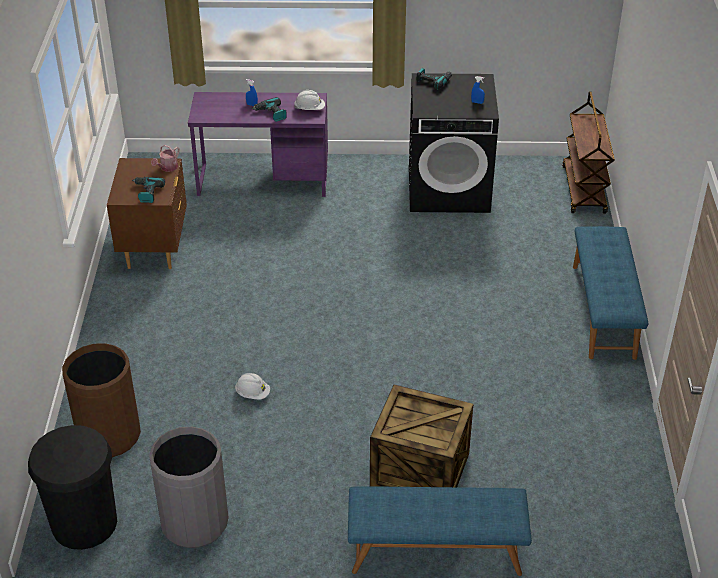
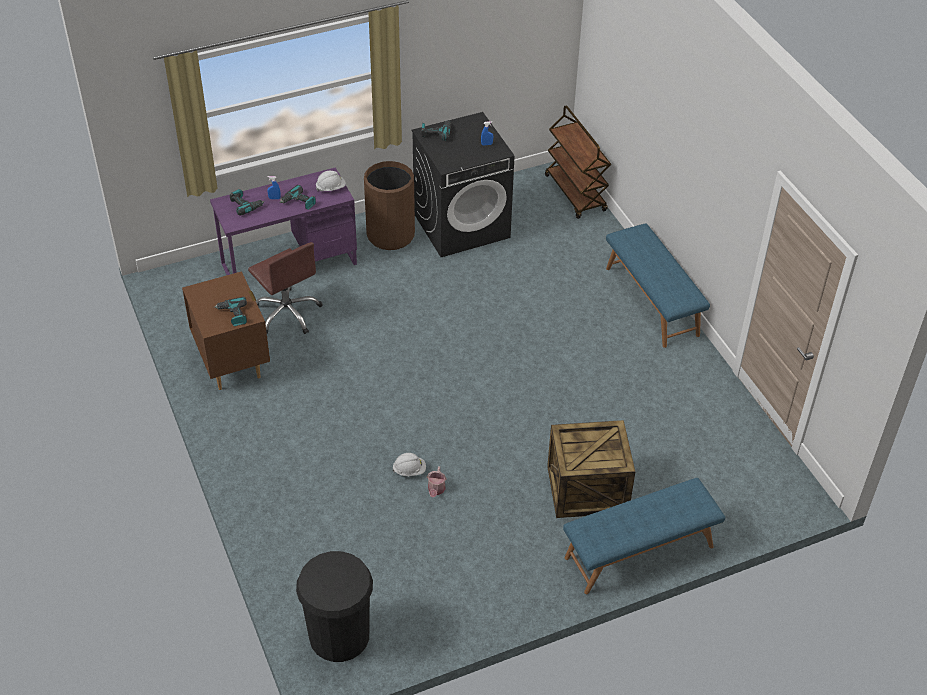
camera: 25 degrees left, 5 degrees up
(109, 435) = (308, 551): brown trash can -> brown trash can (390, 235)
(167, 168) = (235, 284): watering can -> watering can (436, 490)
(194, 522) = (433, 600): grey trash can -> none
(222, 104) = (245, 205): none -> power drill
(233, 221) = (287, 313): none -> brown office chair

